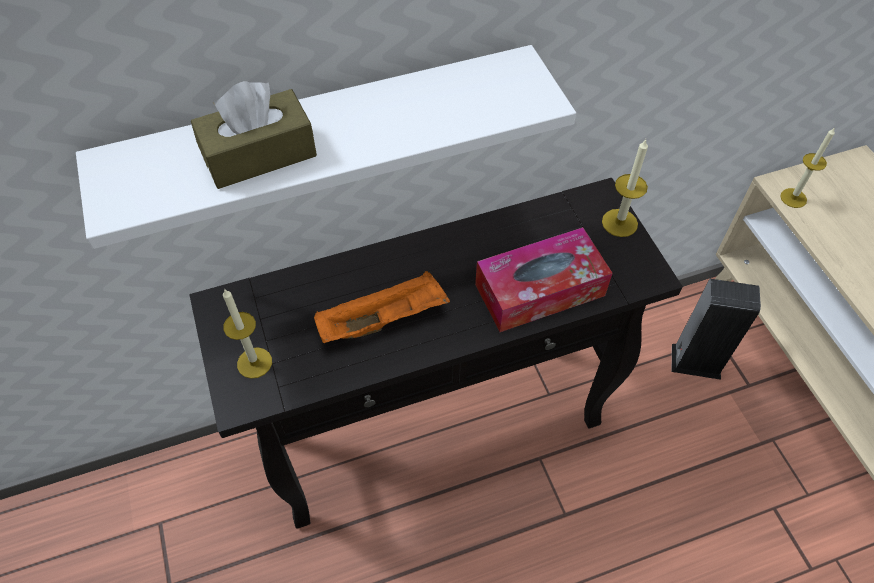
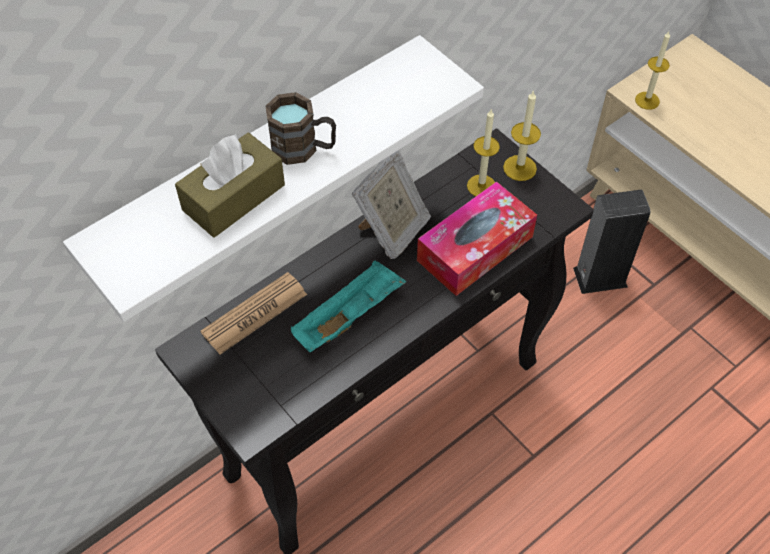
camera: 20 degrees left, 0 degrees up
(254, 363) = (248, 391): candle -> candle (481, 186)
(295, 289) = (254, 313): none -> newspaper
(354, 125) = (303, 148): none -> brown mug
(384, 319) = (349, 316): orange tray -> turquoise tray
(463, 248) = (392, 231): none -> picture frame

